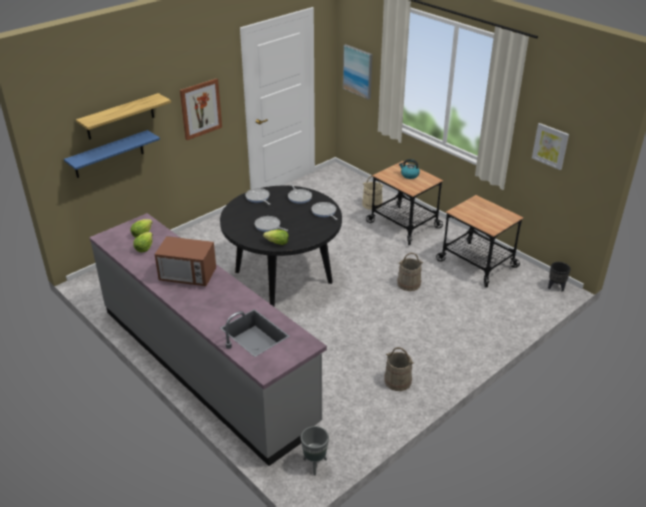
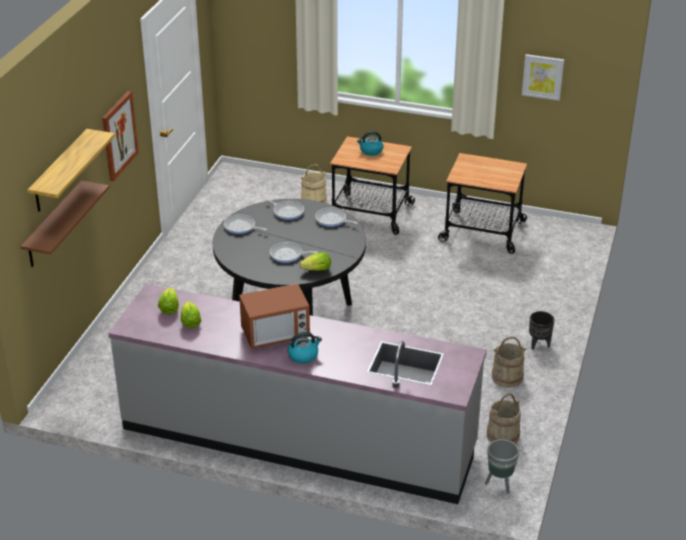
camera: 30 degrees left, 0 degrees up
(109, 154) = (54, 225): blue shelf -> brown shelf
(190, 298) = (303, 355): none -> kettle
(358, 71) = (252, 38): picture -> none
(408, 284) = (432, 276): beige bucket -> beige bucket (503, 435)
(556, 287) = (577, 231): black planter -> black planter (539, 344)

